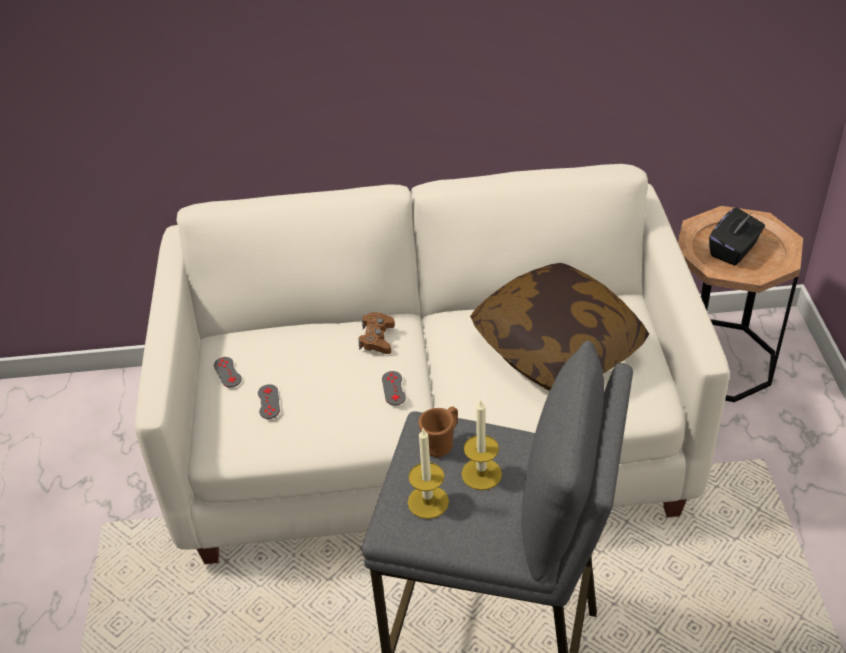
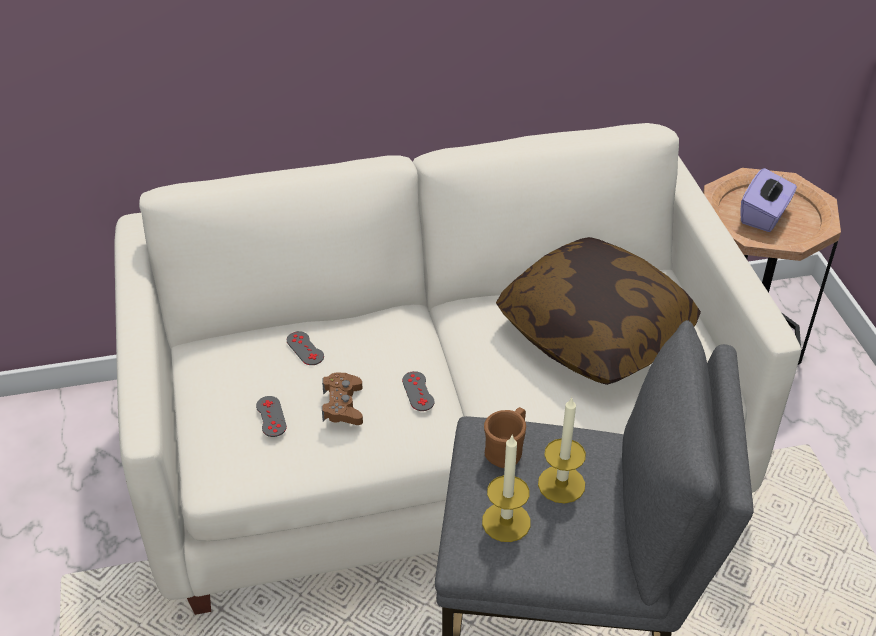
camera: 10 degrees left, 0 degrees up
(227, 372) = (214, 385): grey game controller -> grey game controller (305, 348)
(377, 338) = (387, 335): brown game controller -> brown game controller (342, 405)
(734, 250) = (764, 216): black tissue box -> purple tissue box

